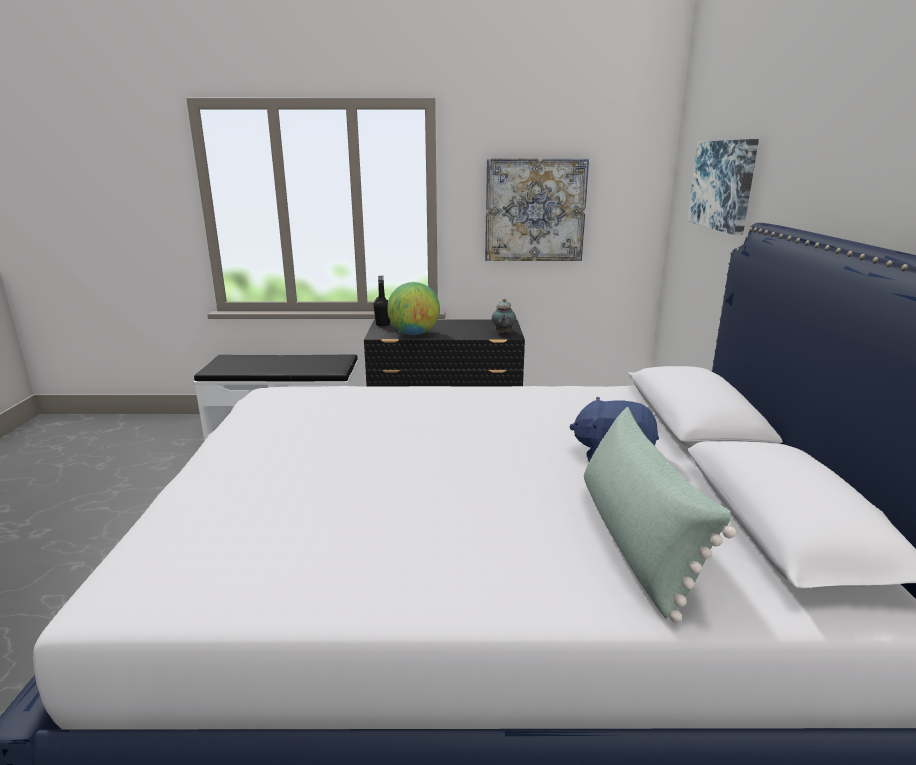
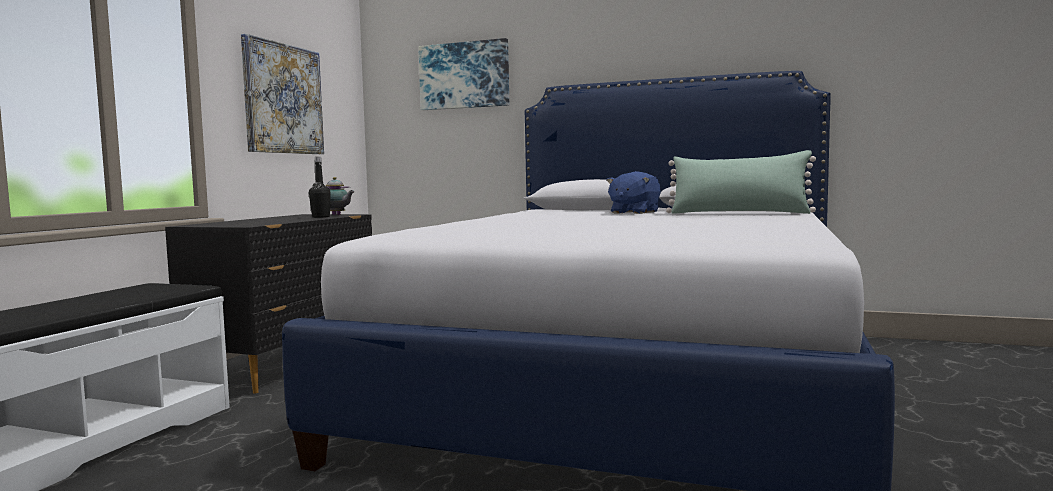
camera: 70 degrees left, 15 degrees down
(383, 324) = (202, 225): black bottle -> black bottle (320, 217)
(414, 334) = (273, 222): globe -> none

